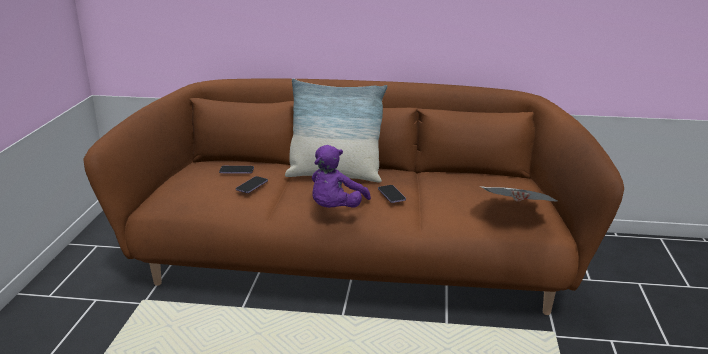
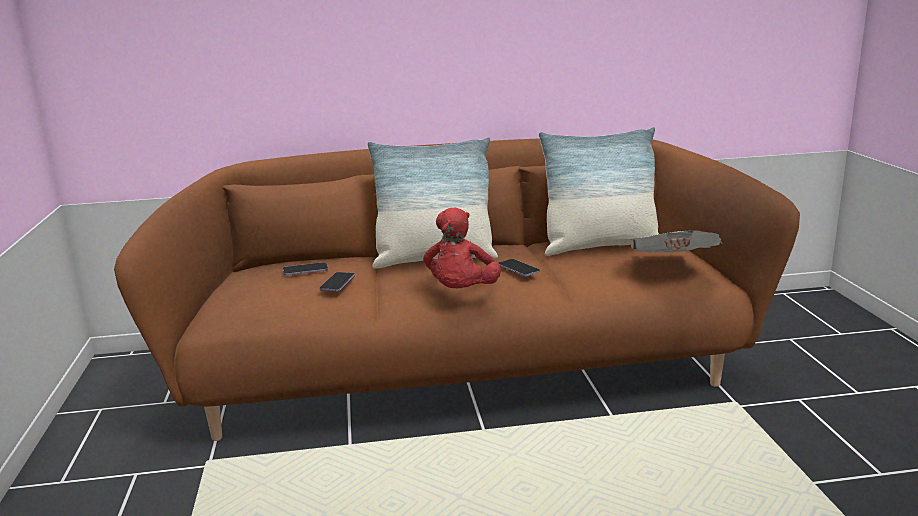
camera: 15 degrees left, 5 degrees down
(336, 209) = (461, 292): purple plush toy -> red plush toy
(471, 183) = (600, 246): none -> pillow

